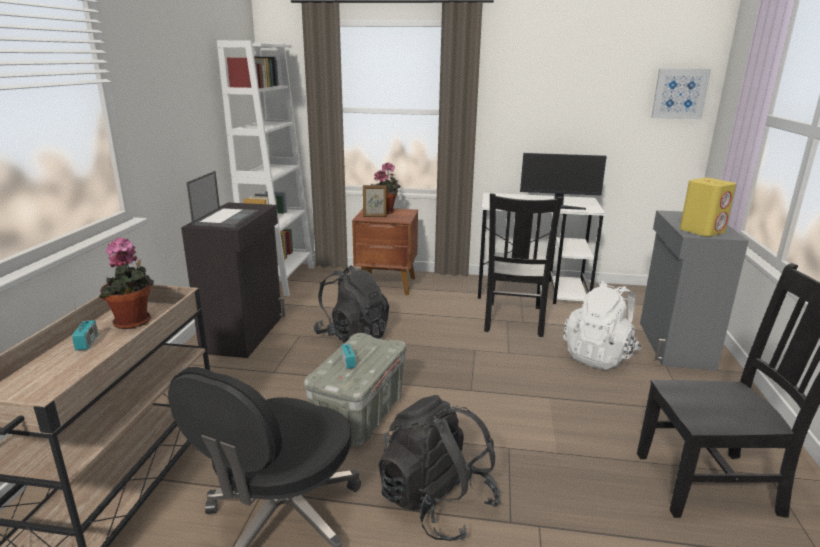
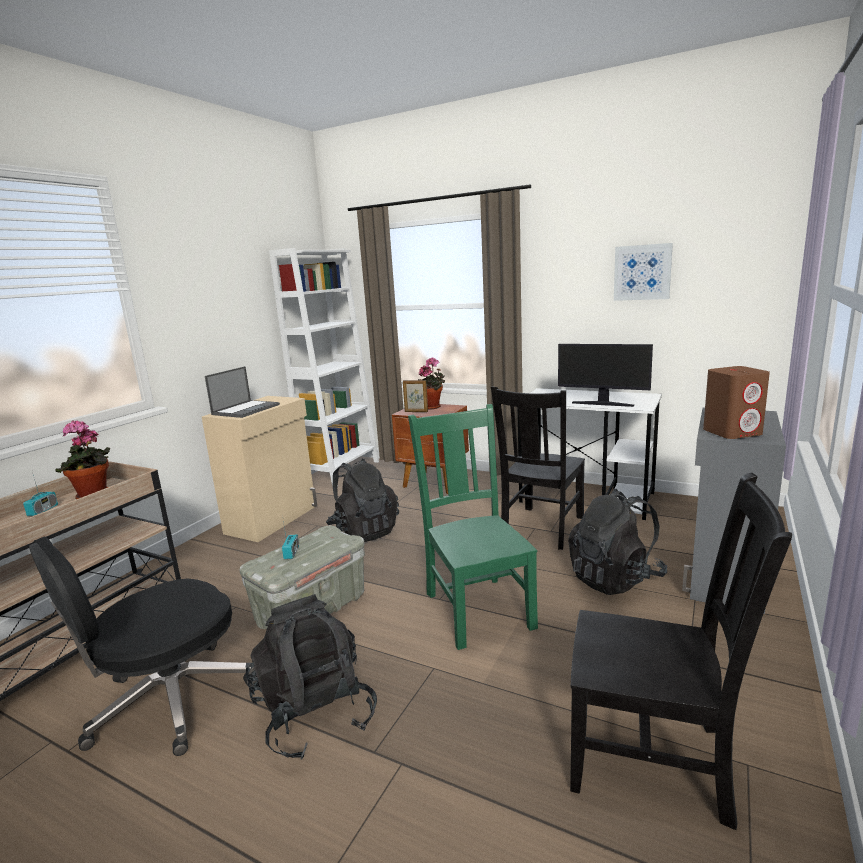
camera: 20 degrees right, 5 degrees down
(245, 334) = (273, 519): black cabinet -> beige cabinet
(508, 393) = (477, 608): none -> green chair
(599, 356) = (615, 579): white backpack -> black backpack
(679, 93) = (759, 268): picture -> picture (642, 272)
(702, 231) = (732, 432): yellow speaker -> brown speaker

